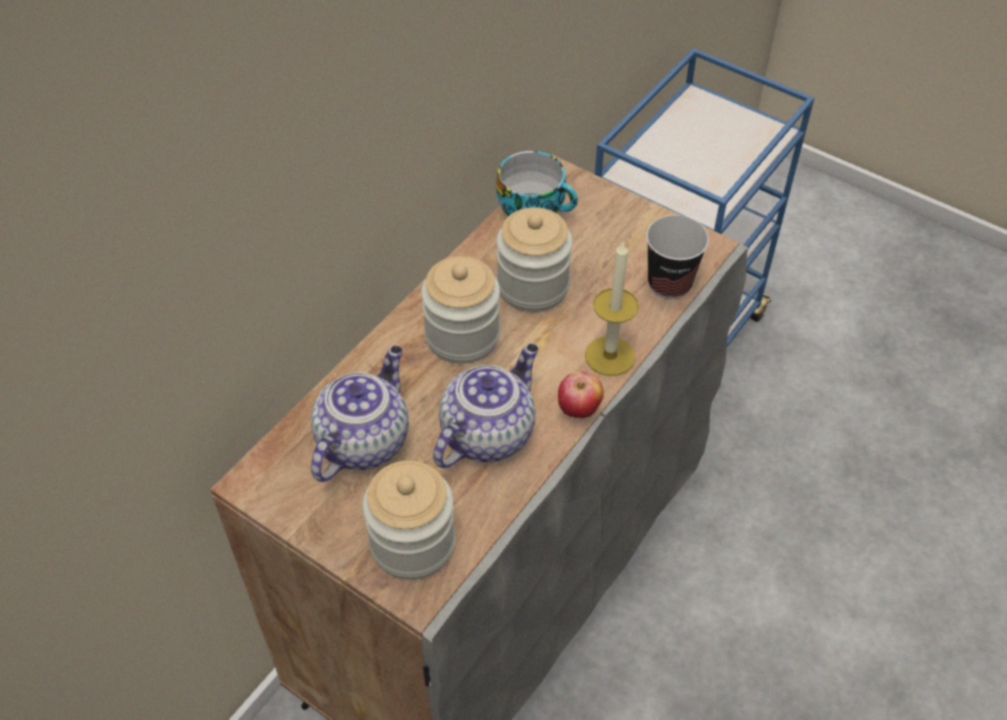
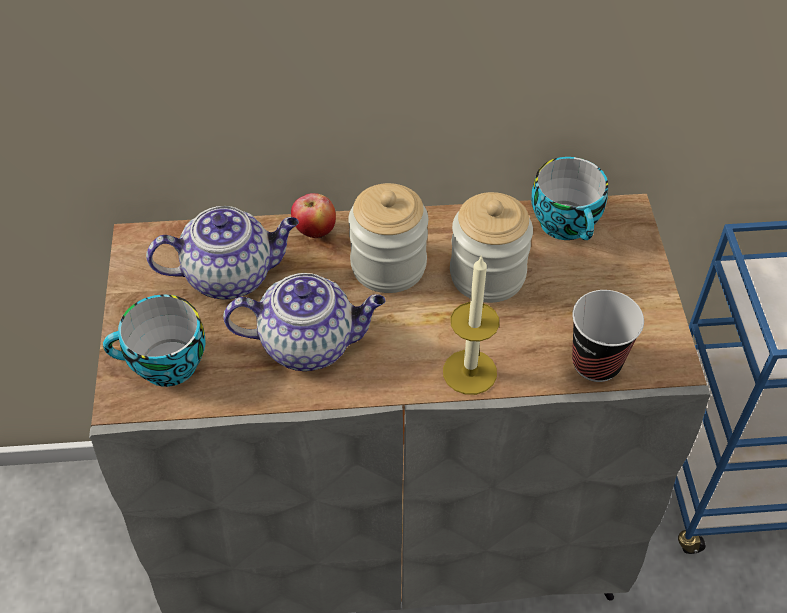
camera: 50 degrees right, 0 degrees up
(412, 543) = (165, 366): jar -> cup
(579, 411) = (390, 388): apple -> apple (314, 232)

